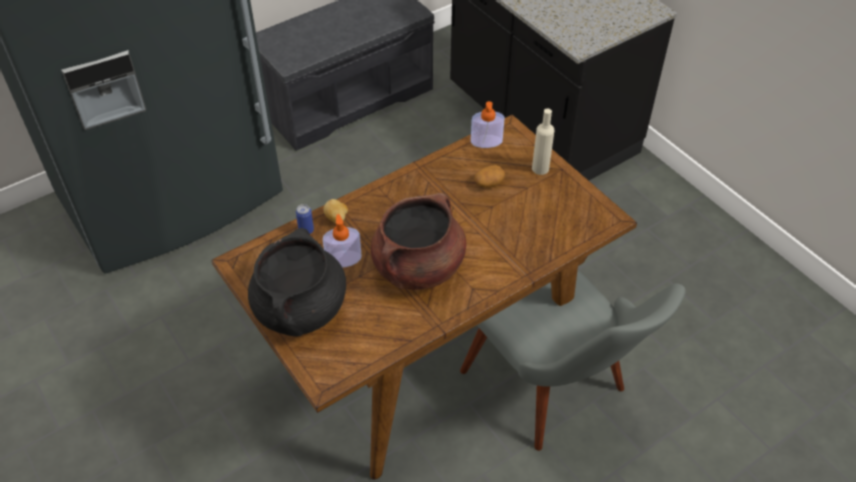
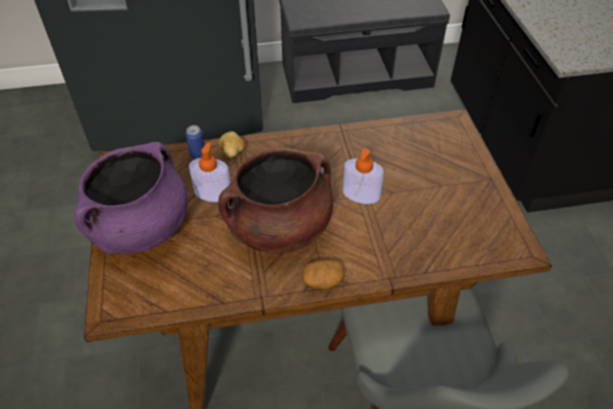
camera: 25 degrees right, 0 degrees up
(301, 309) = (140, 228): black cooking pot -> purple cooking pot
(486, 141) = (423, 127): soap dispenser -> soap dispenser (361, 194)
(489, 183) = (403, 168): potato -> potato (323, 281)
(540, 168) = (467, 170): beige bottle -> none

